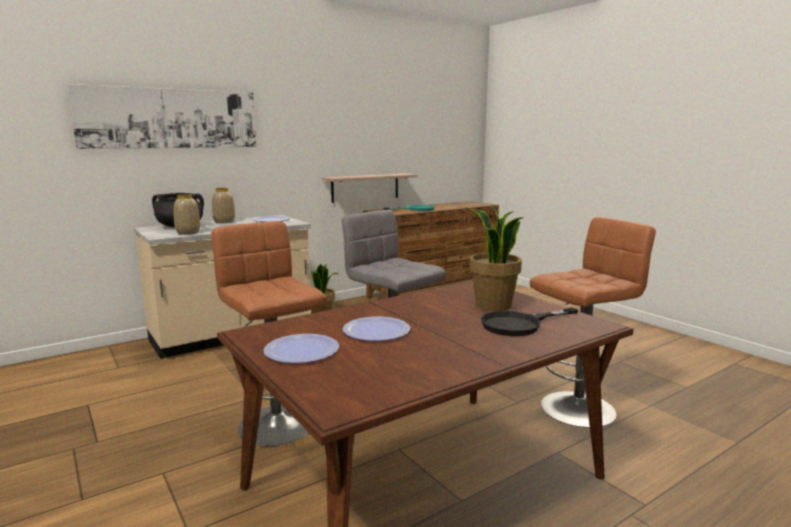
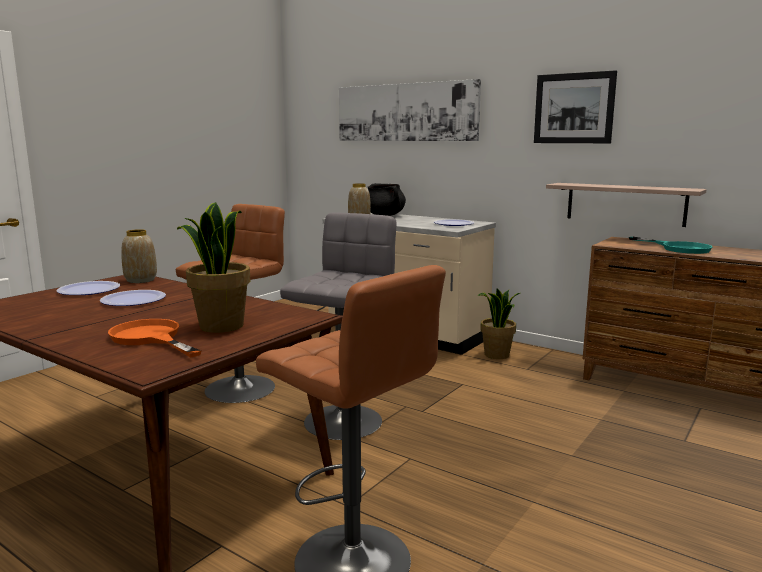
camera: 70 degrees right, 0 degrees up
(224, 222) = (423, 218): vase -> vase (140, 280)
(328, 121) = (573, 108): none -> picture
(519, 324) = (151, 338): black frying pan -> orange frying pan

